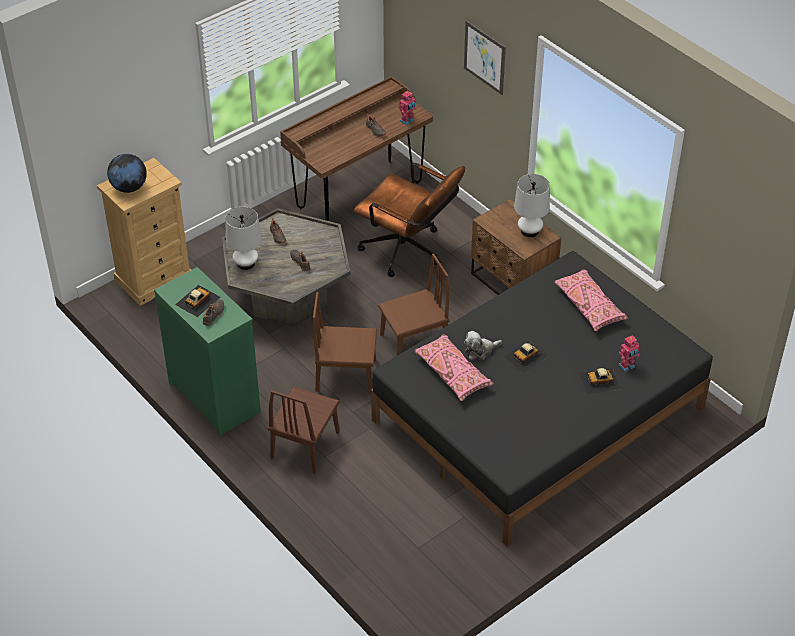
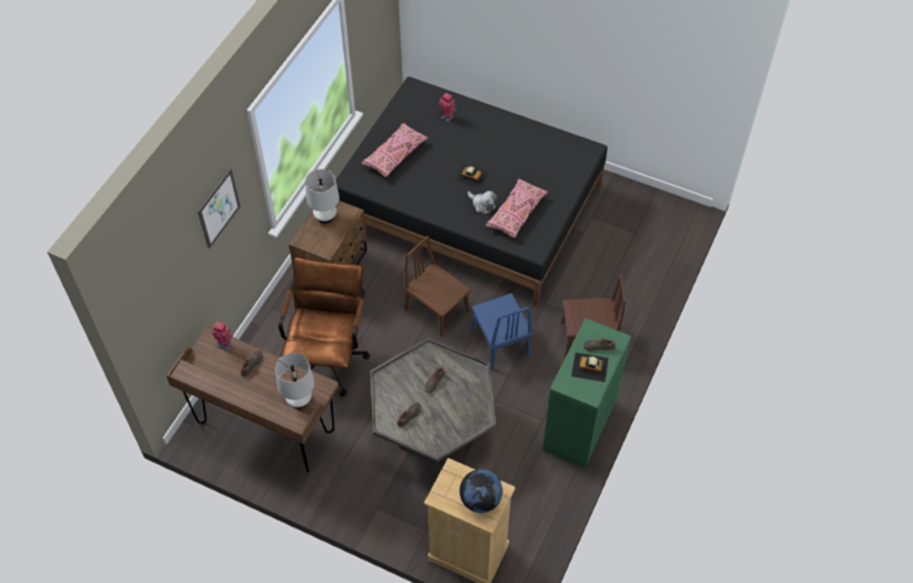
camera: 115 degrees left, 10 degrees up
(246, 263) = (458, 425): white table lamp -> white table lamp (299, 400)
(346, 375) = (500, 342): brown chair -> blue chair
(600, 381) = (471, 127): toy car -> none

